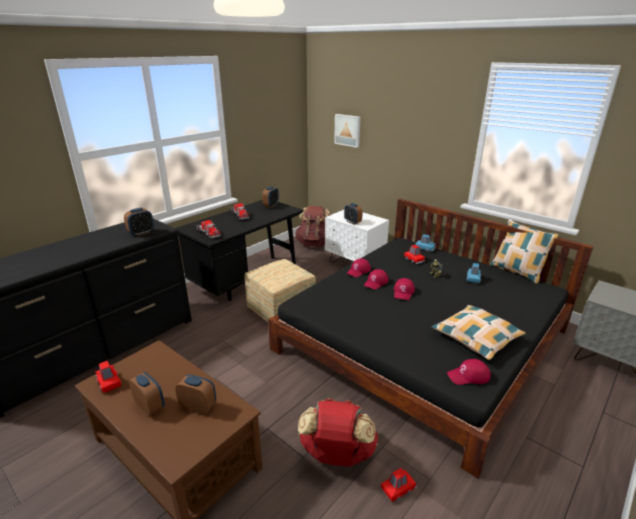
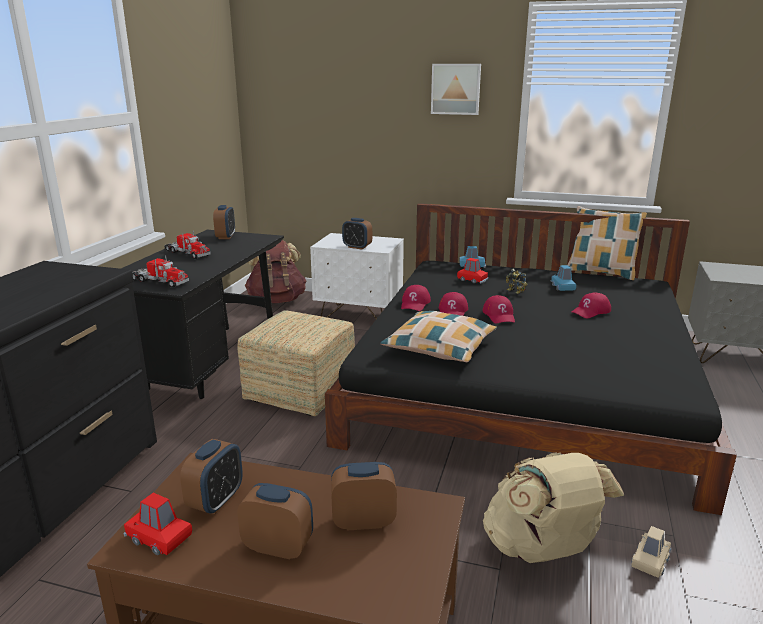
camera: 25 degrees left, 5 degrees down
(141, 233) = (66, 282): alarm clock -> alarm clock (216, 501)
(337, 455) = (541, 550): red backpack -> beige backpack
(348, 130) = (315, 115): picture -> picture (456, 89)
(398, 489) = (650, 561): red toy car -> beige toy car
(468, 376) = (668, 384): red cap -> red cap (591, 311)
(476, 337) = (632, 344): pillow -> pillow (440, 347)

